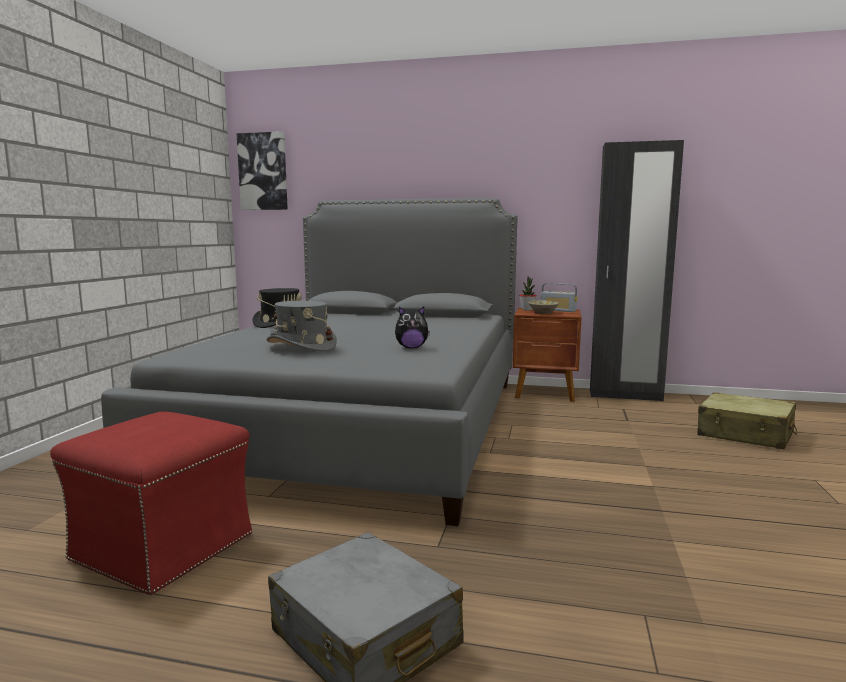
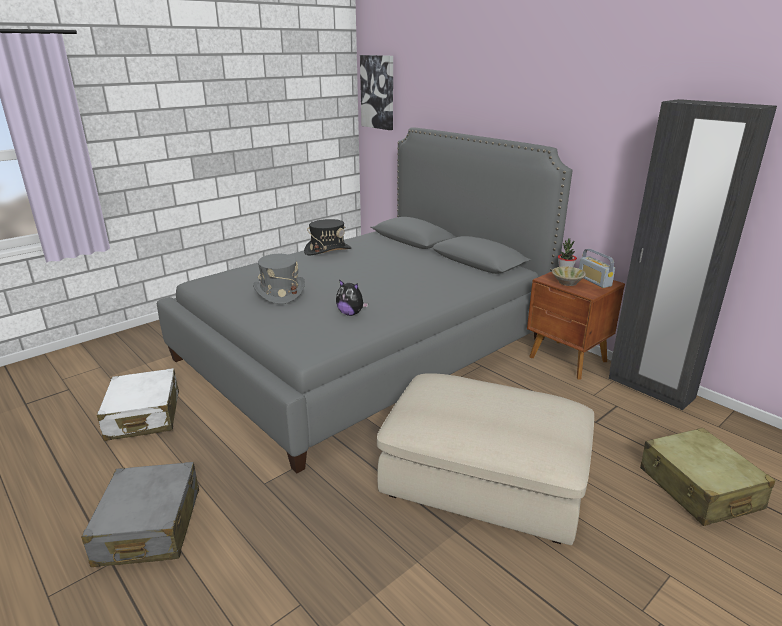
camera: 35 degrees right, 15 degrees up
(164, 547) = (143, 416): red ottoman -> white suitcase
(620, 473) = (485, 479): none -> beige ottoman

